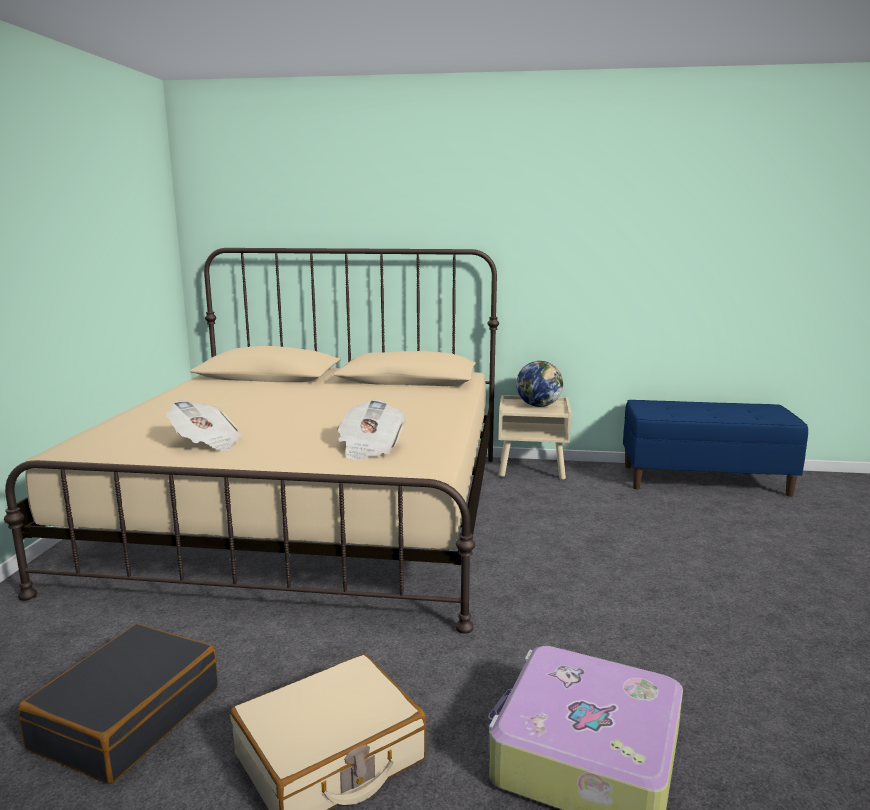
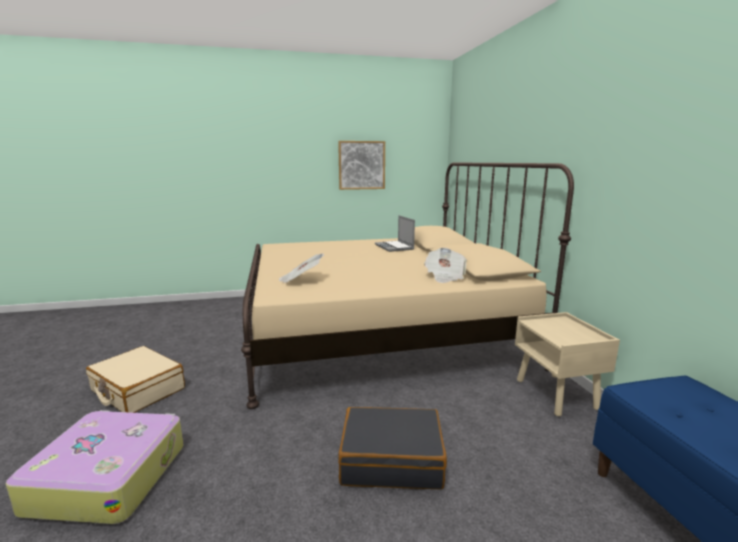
camera: 70 degrees right, 0 degrees up
(94, 260) = (361, 165): none -> picture
(127, 717) = (178, 341): black suitcase -> black suitcase (391, 459)
(207, 443) = (292, 256): newspaper -> newspaper (444, 277)
(252, 390) = (394, 247): none -> laptop
(538, 405) = (568, 332): globe -> none

